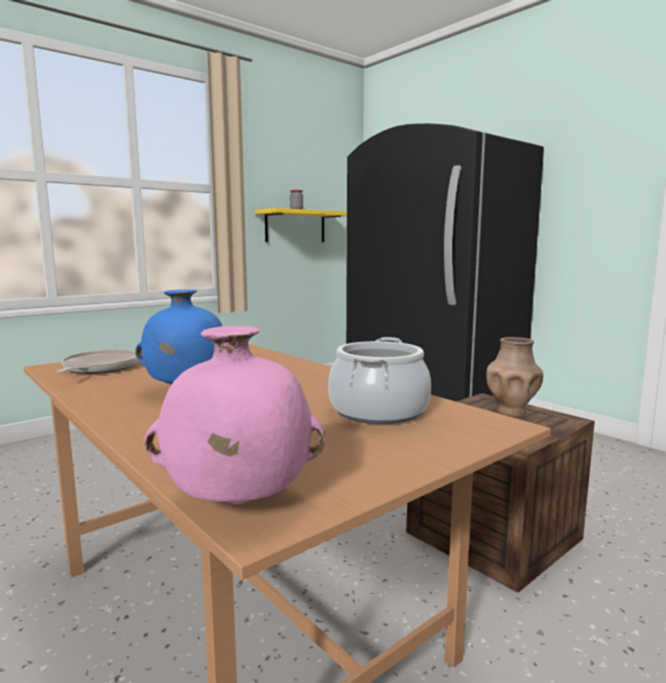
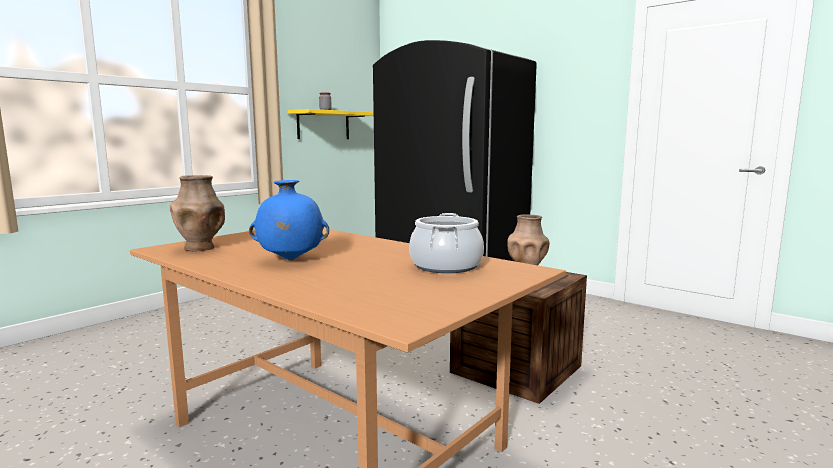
camera: 10 degrees left, 0 degrees up
(99, 368) = (200, 248): frying pan -> brown vase
(237, 503) = (383, 317): pink vase -> none

